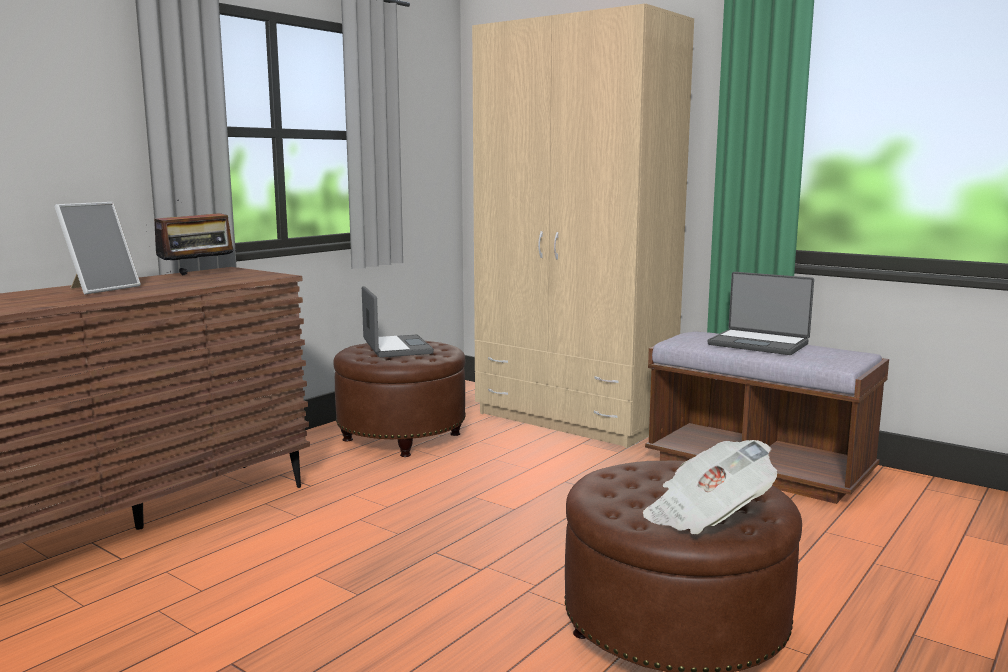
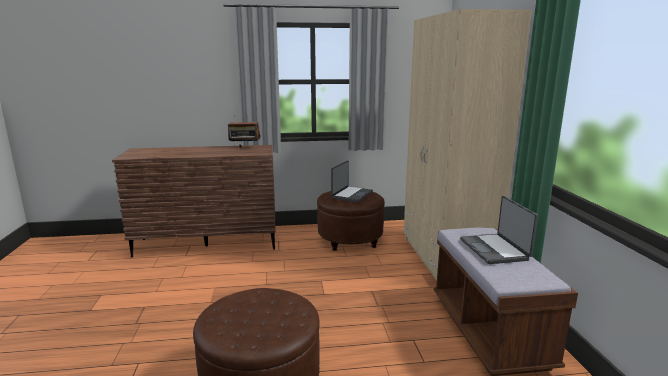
camera: 45 degrees right, 5 degrees up
(101, 289) = (197, 150): picture frame -> none
(706, 516) = (235, 330): newspaper -> none

